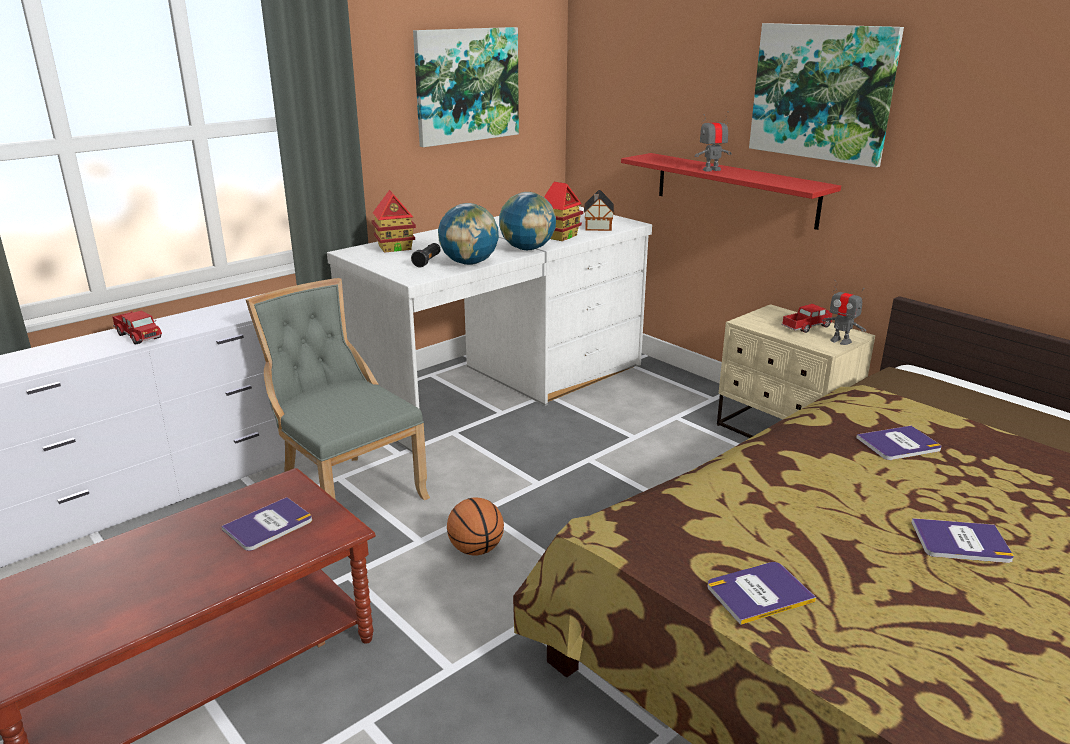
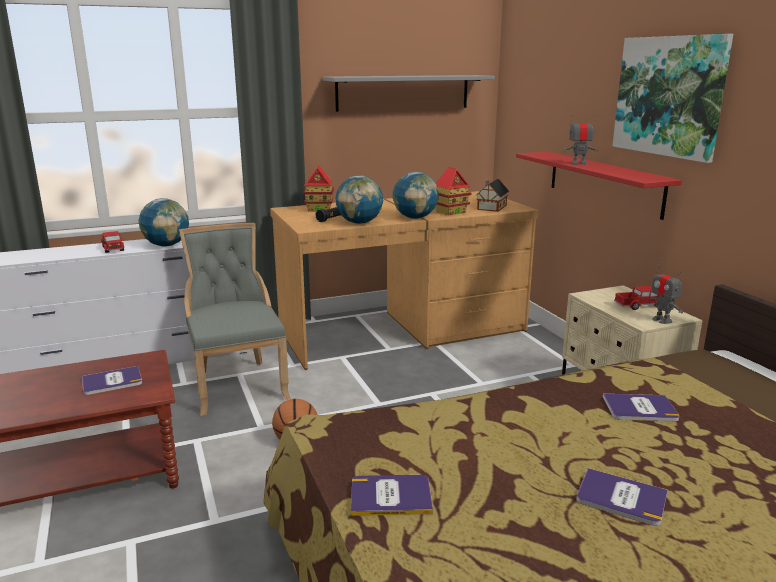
camera: 20 degrees right, 5 degrees down
(214, 321) = (166, 245): none -> globe
(466, 85) = (403, 92): picture -> grey shelf
(502, 387) = (403, 331): white desk -> brown desk

